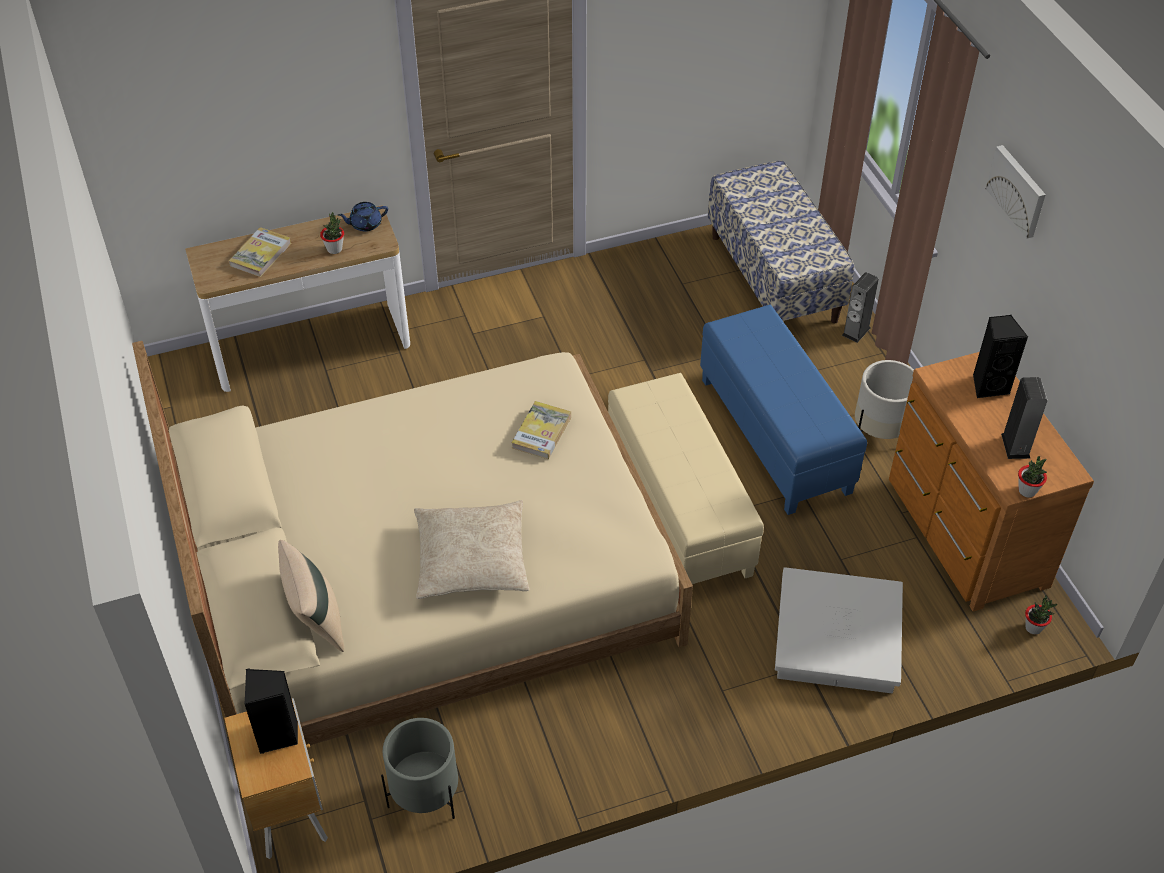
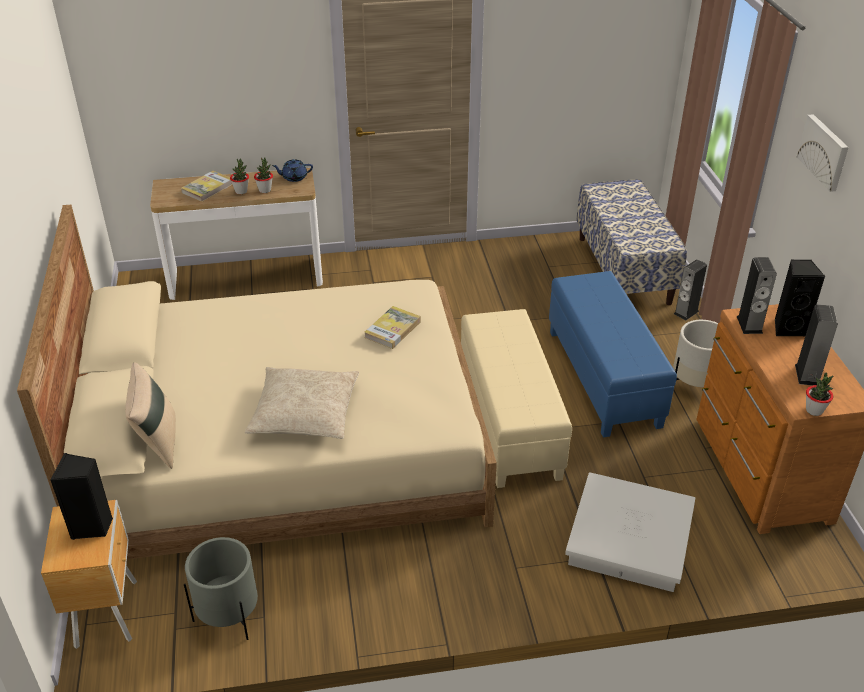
camera: 10 degrees right, 10 degrees down
(946, 386) = (749, 325): none -> speaker
(1033, 628) = (816, 555): potted plant -> potted plant (241, 191)

